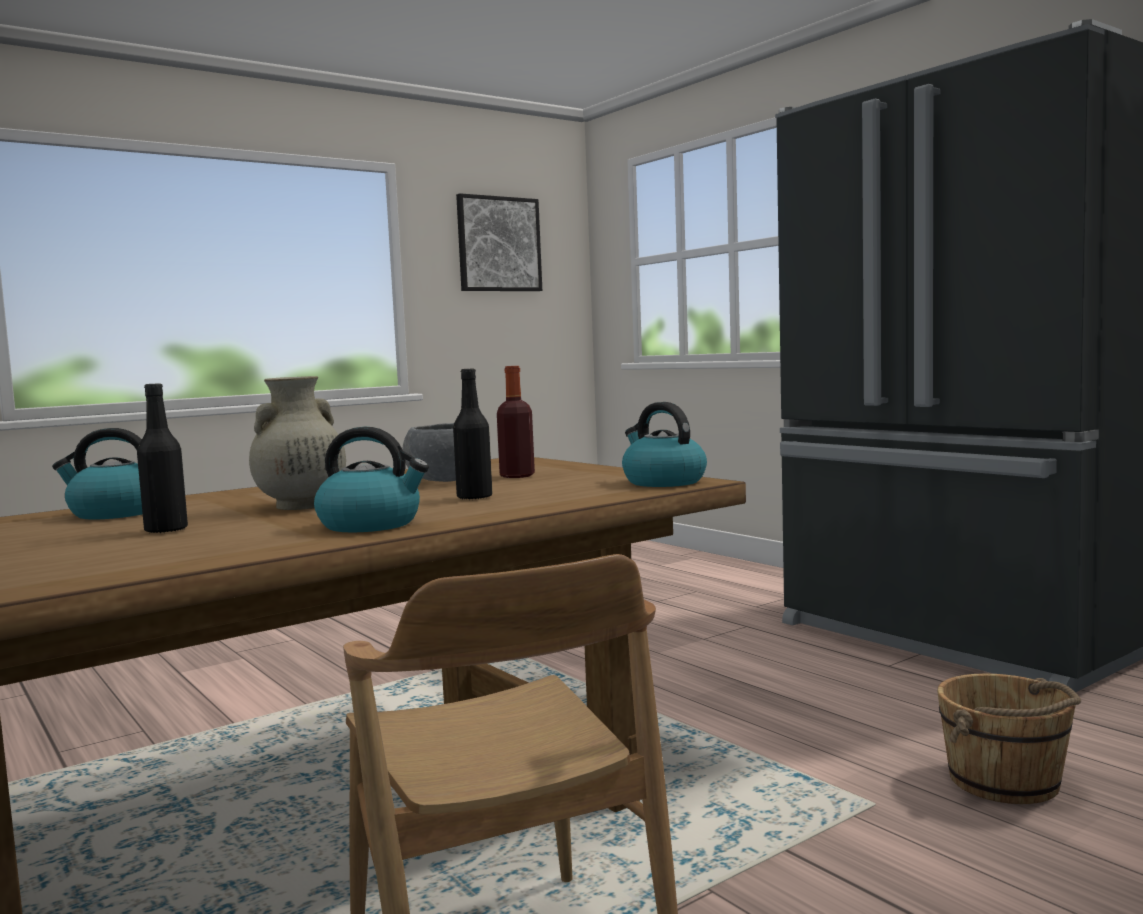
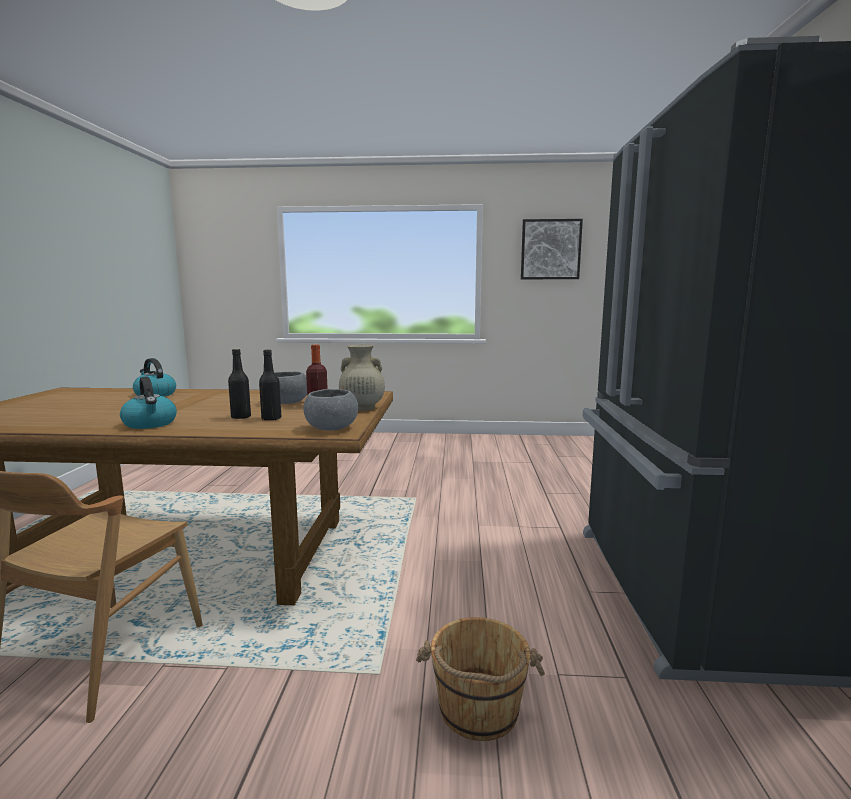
camera: 40 degrees right, 5 degrees up
(166, 530) = (119, 408): black bottle -> black bottle (271, 419)
(300, 506) = (192, 405): beige vase -> beige vase (361, 408)
(662, 482) = (331, 428): kettle -> grey bowl

